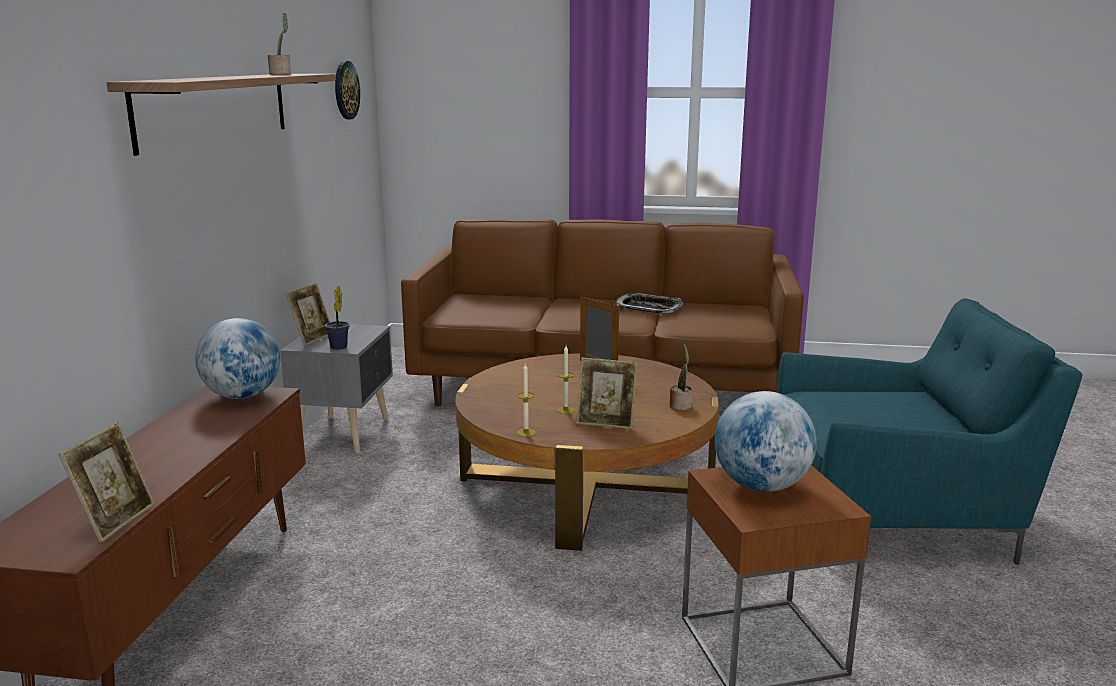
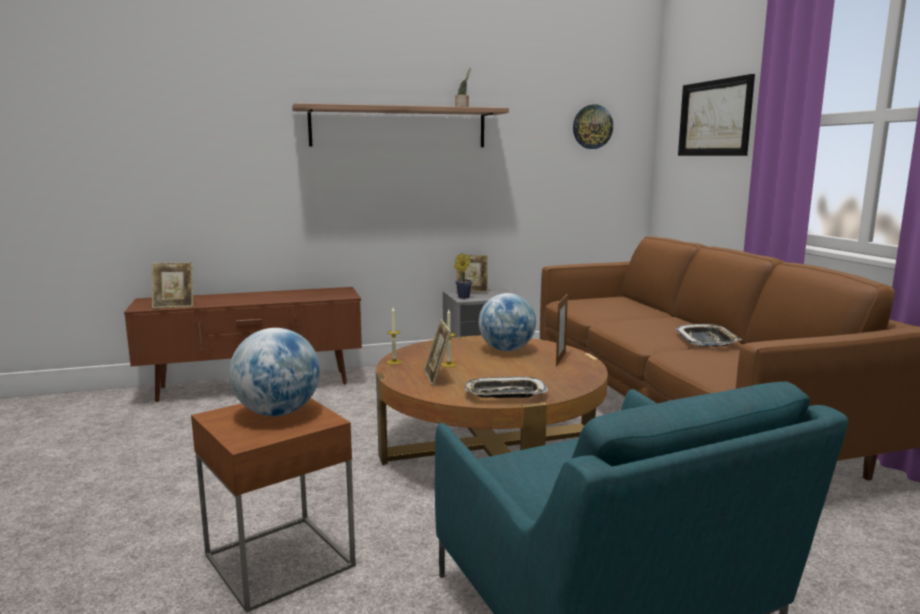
camera: 65 degrees right, 5 degrees down
(243, 396) = (338, 293): globe -> globe (506, 350)
(486, 81) = (715, 118): none -> picture
(680, 405) = (505, 394): potted plant -> tray

